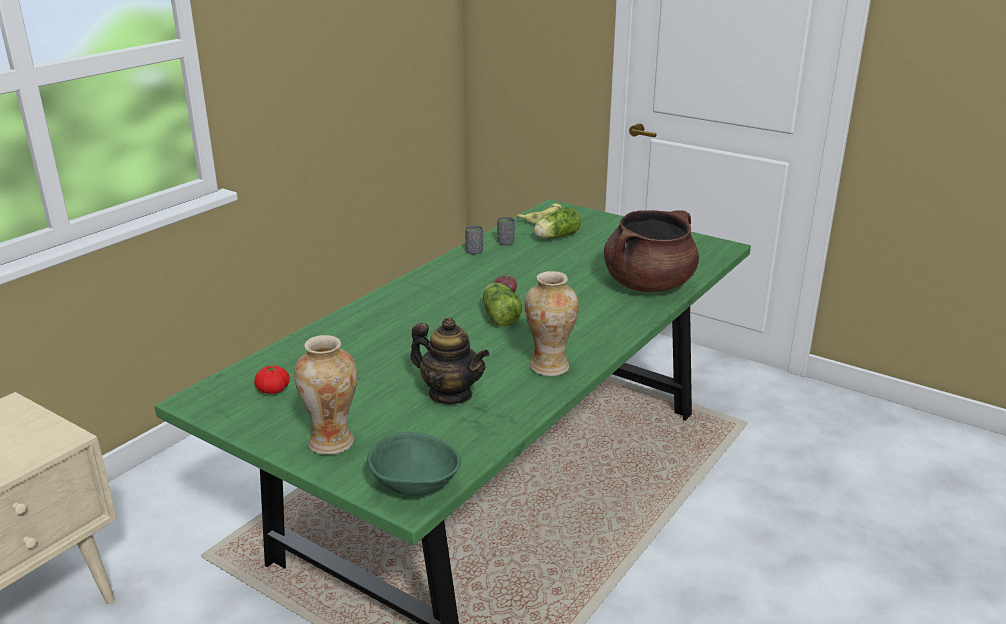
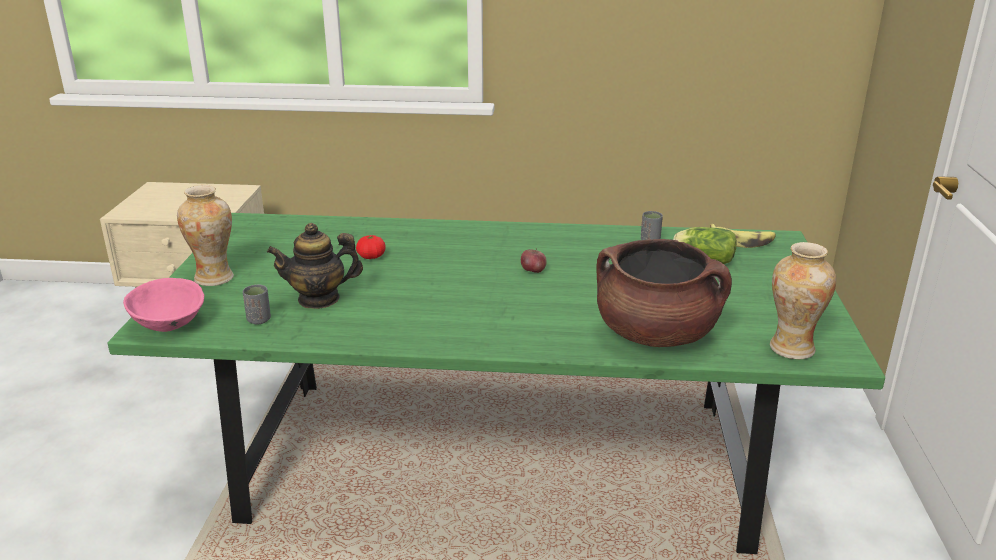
camera: 60 degrees right, 0 degrees up
(273, 390) = (275, 237): tomato -> tomato (371, 257)
(415, 486) = (169, 325): green bowl -> pink bowl
(450, 394) = (319, 299): teapot -> teapot turned 75 degrees clockwise
(474, 252) = (607, 234): grey cup -> grey cup (259, 320)
(499, 316) = (485, 280): lettuce -> none
(549, 367) = (407, 328): vase -> vase (791, 348)

